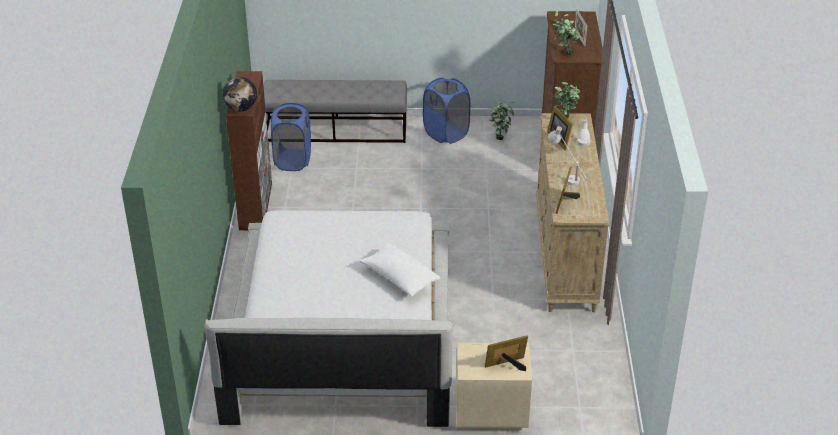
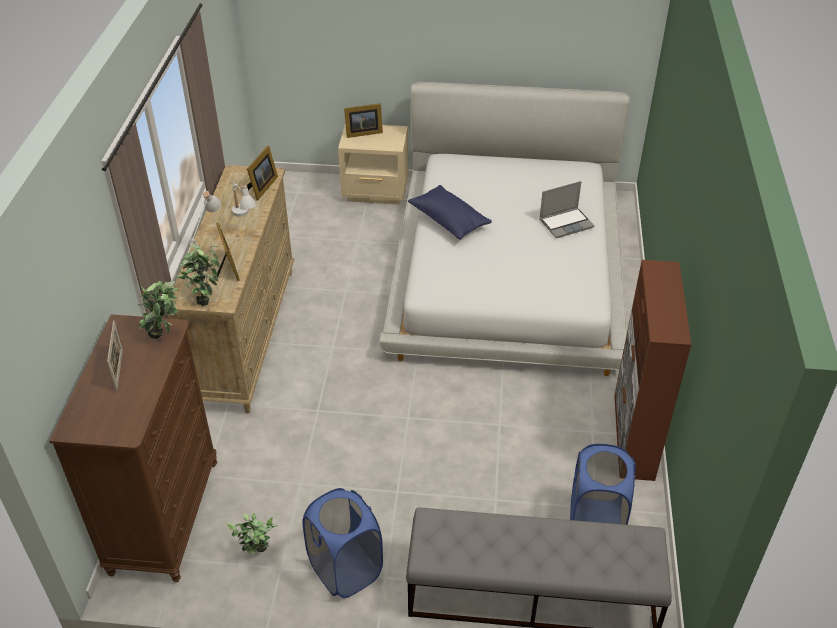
camera: 175 degrees left, 5 degrees up
(241, 108) = (661, 272): globe -> none
(288, 281) = (566, 223): none -> laptop
(399, 278) = (449, 221): white pillow -> blue pillow

